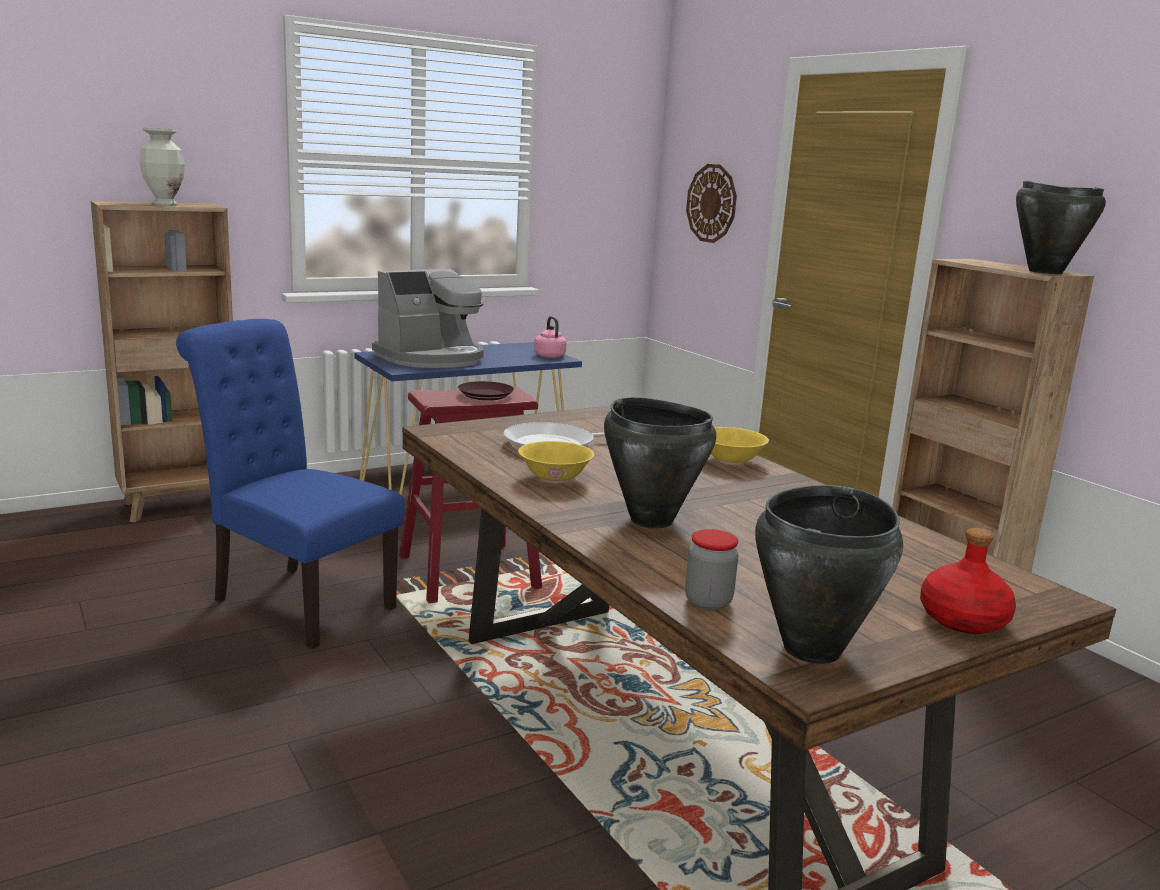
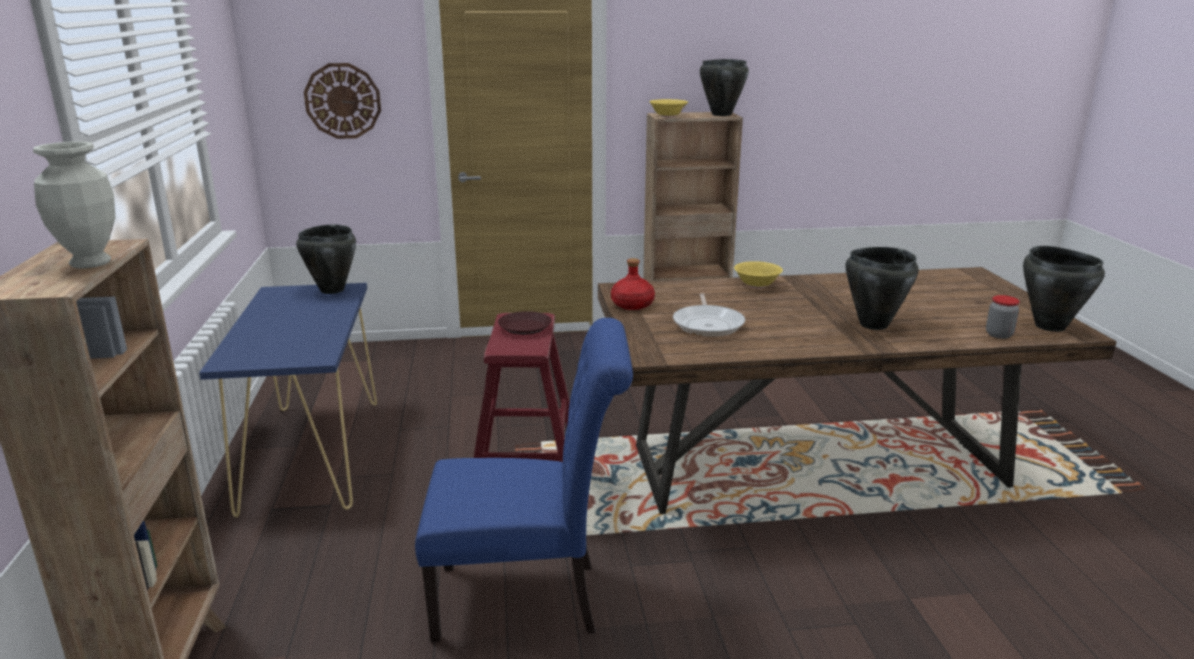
camera: 65 degrees left, 5 degrees up
(295, 601) = (529, 599): blue chair -> blue chair turned 150 degrees counterclockwise
(431, 358) = (282, 338): coffee machine -> none
(549, 355) = (331, 290): pink kettle -> black cooking pot
(555, 478) = (788, 336): yellow bowl -> yellow bowl (668, 116)
(963, 619) = (1004, 293): red bottle -> red bottle (632, 305)

